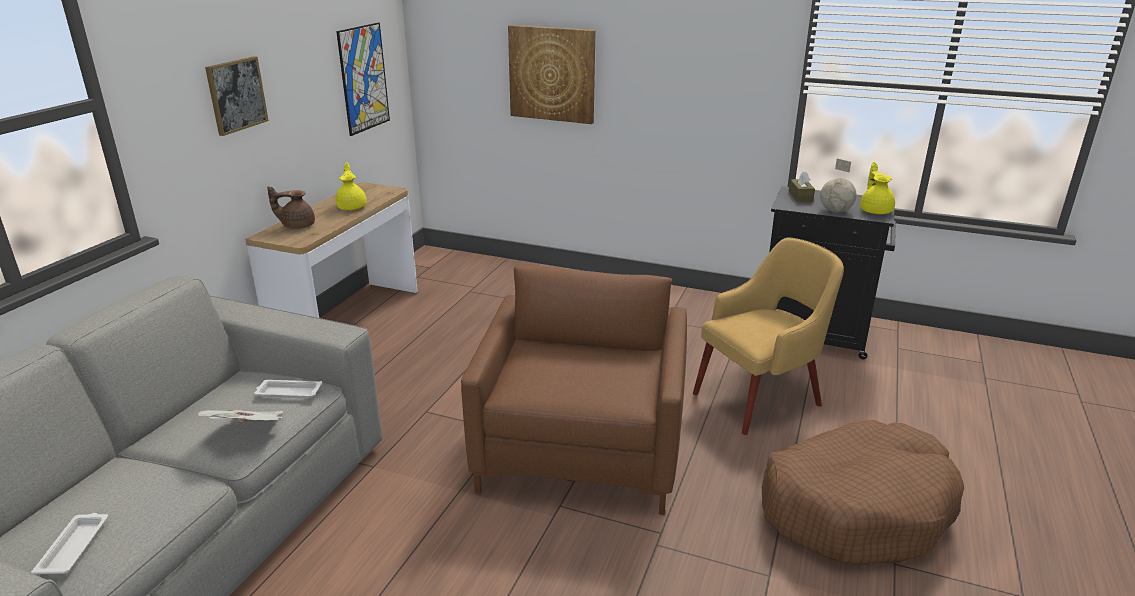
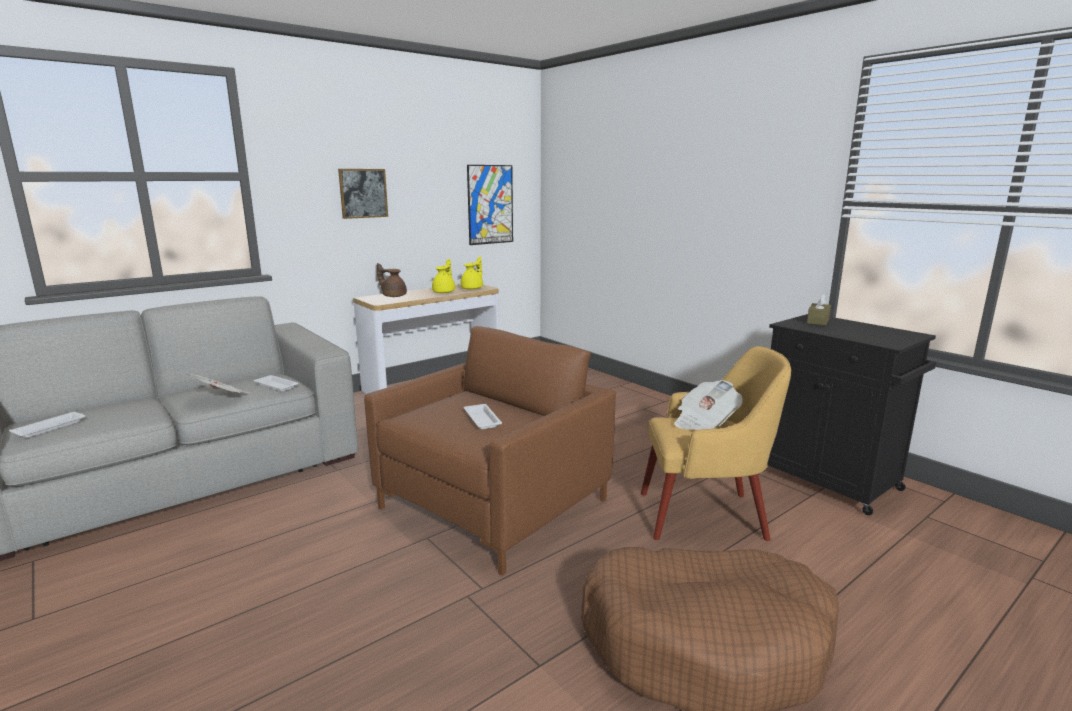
camera: 30 degrees right, 10 degrees down
(552, 74) = (631, 206): picture -> none
(591, 372) = (481, 419): none -> white tray
(757, 317) = (704, 422): none -> newspaper
(835, 211) = (840, 334): globe -> none
(875, 210) = (892, 339): yellow teapot -> yellow teapot (473, 288)

